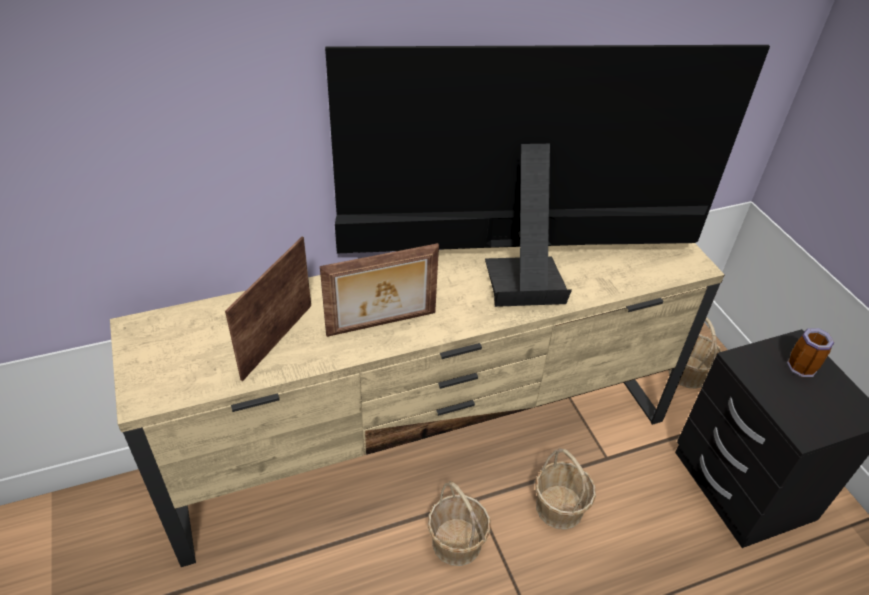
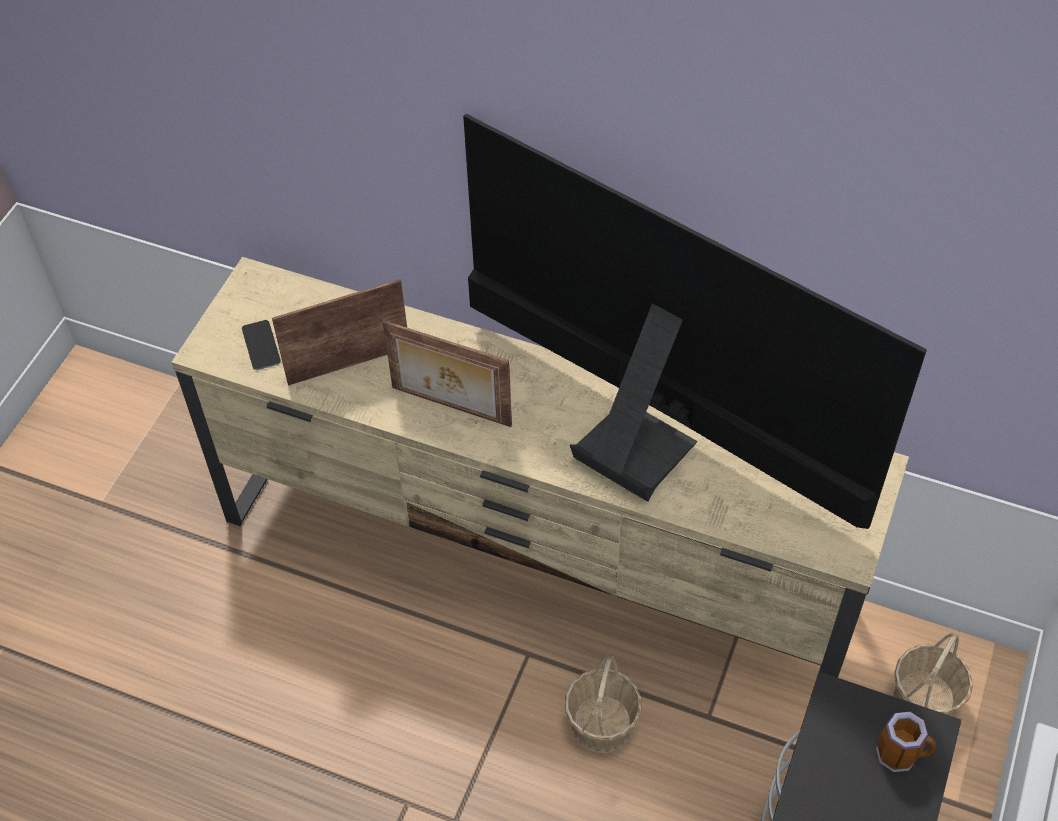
camera: 45 degrees right, 10 degrees up
(190, 367) = (261, 345): none -> phone
(456, 542) = (469, 678): basket -> none

